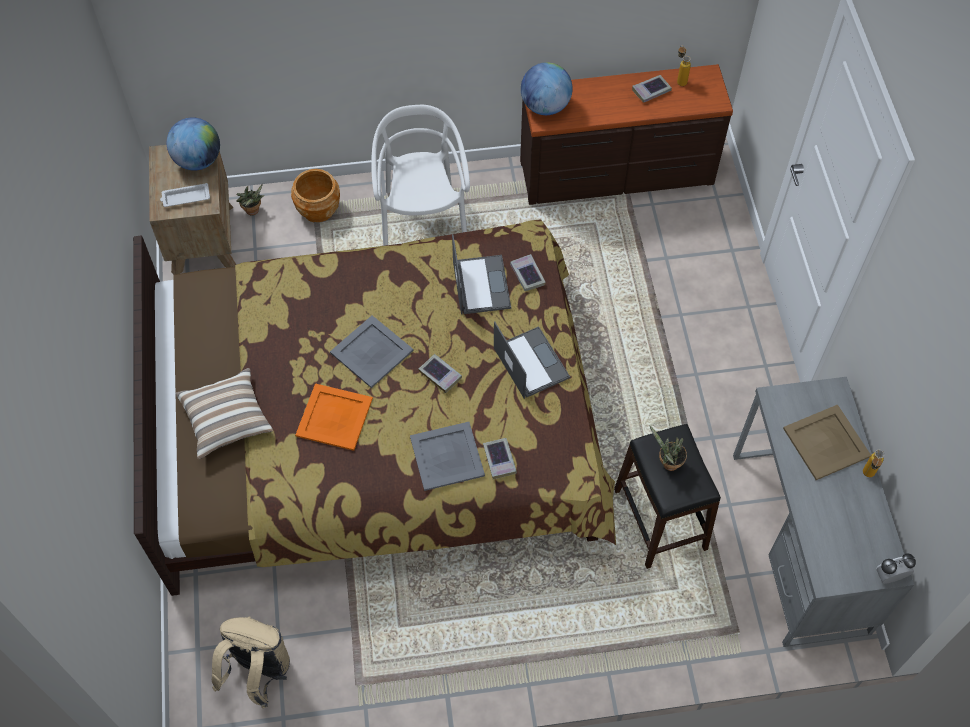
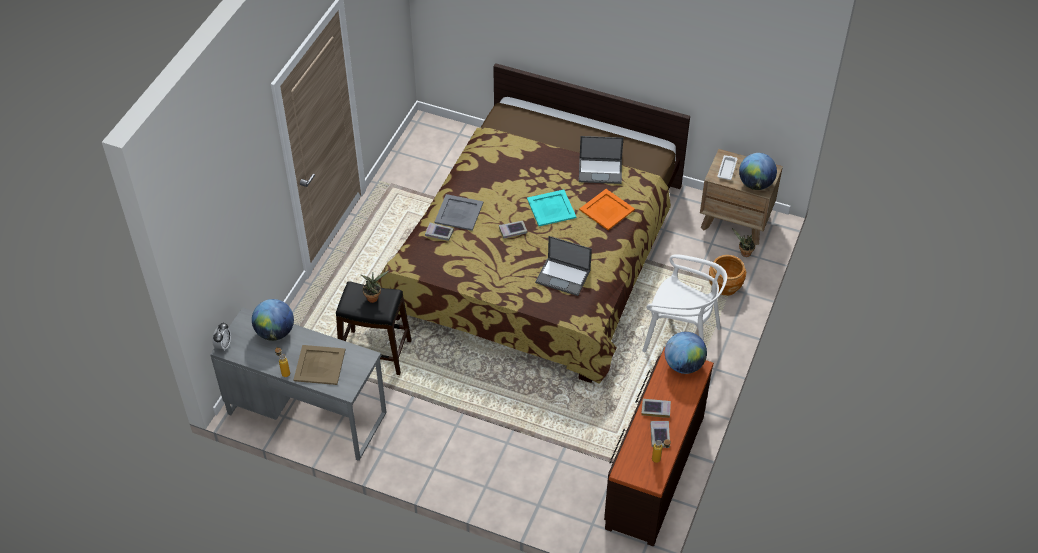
camera: 120 degrees right, 10 degrees down
(226, 420) = (553, 138): pillow -> none
(258, 672) = (428, 151): beige backpack -> none
(335, 417) = (519, 177): orange tray -> orange tray (607, 210)
(371, 351) = (551, 208): grey tray -> turquoise tray
(527, 275) = (554, 302): book -> book (656, 409)
(530, 362) = (490, 274): laptop -> laptop (601, 170)
(822, 526) = (275, 332): none -> globe

